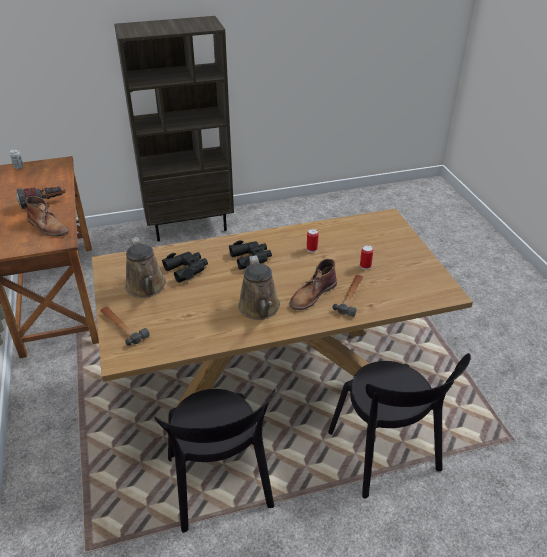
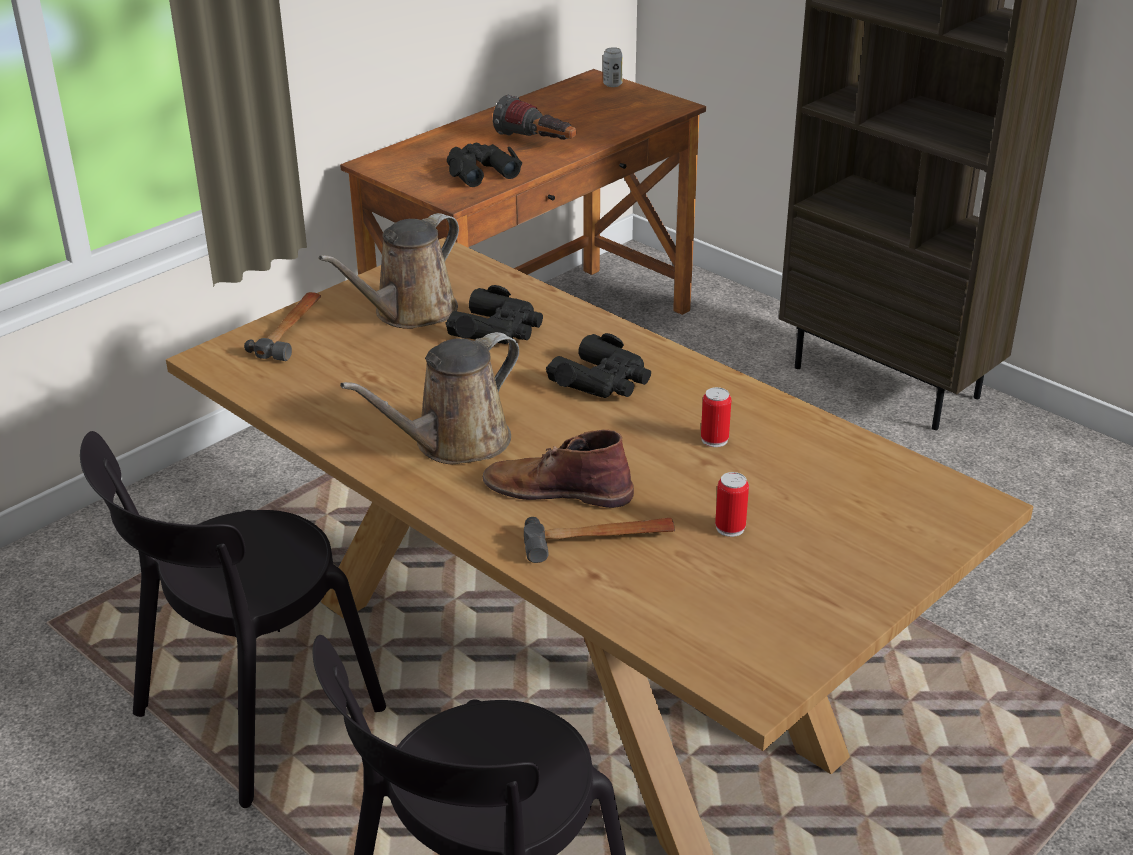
camera: 60 degrees right, 5 degrees down
(48, 226) = (479, 171): brown boot -> black binoculars

